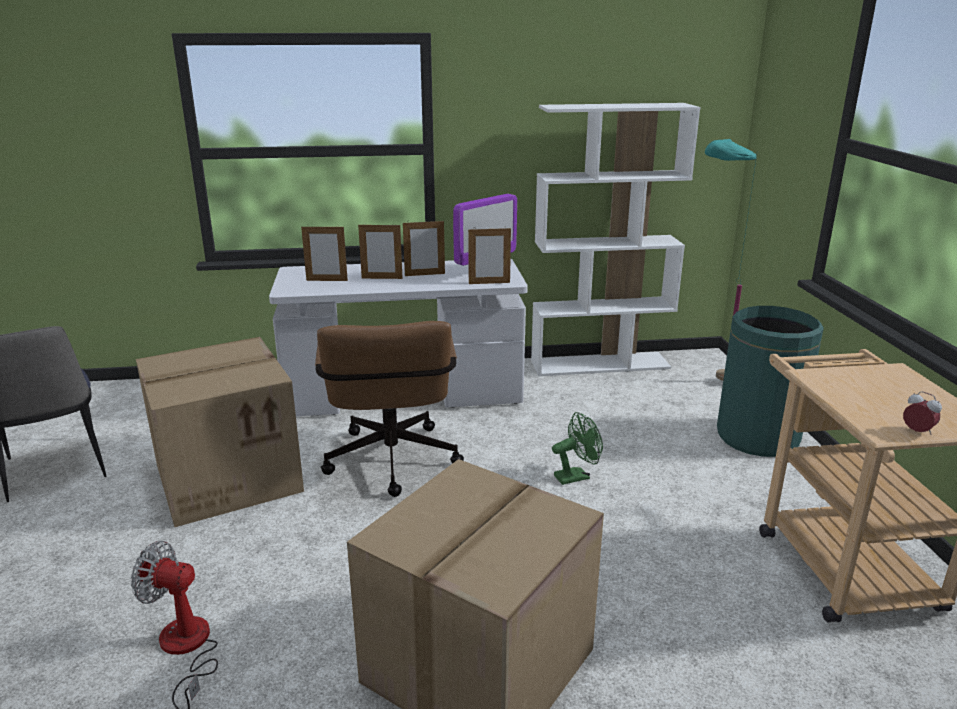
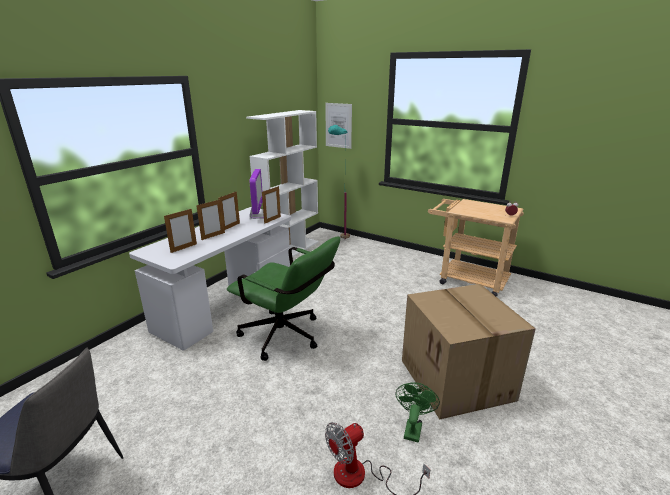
camera: 50 degrees left, 0 degrees up
(229, 476) = (212, 397): cardboard box -> none
(392, 466) = (287, 337): brown office chair -> green office chair
(576, 476) = (362, 297): green fan -> green fan (413, 427)
(757, 437) = (386, 253): green trash can -> none
(771, 143) = (338, 125): none -> picture

